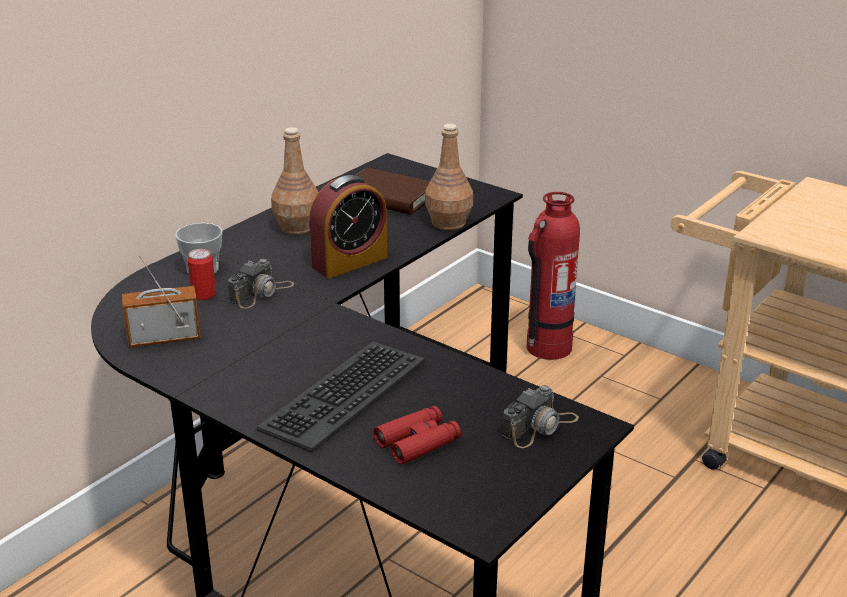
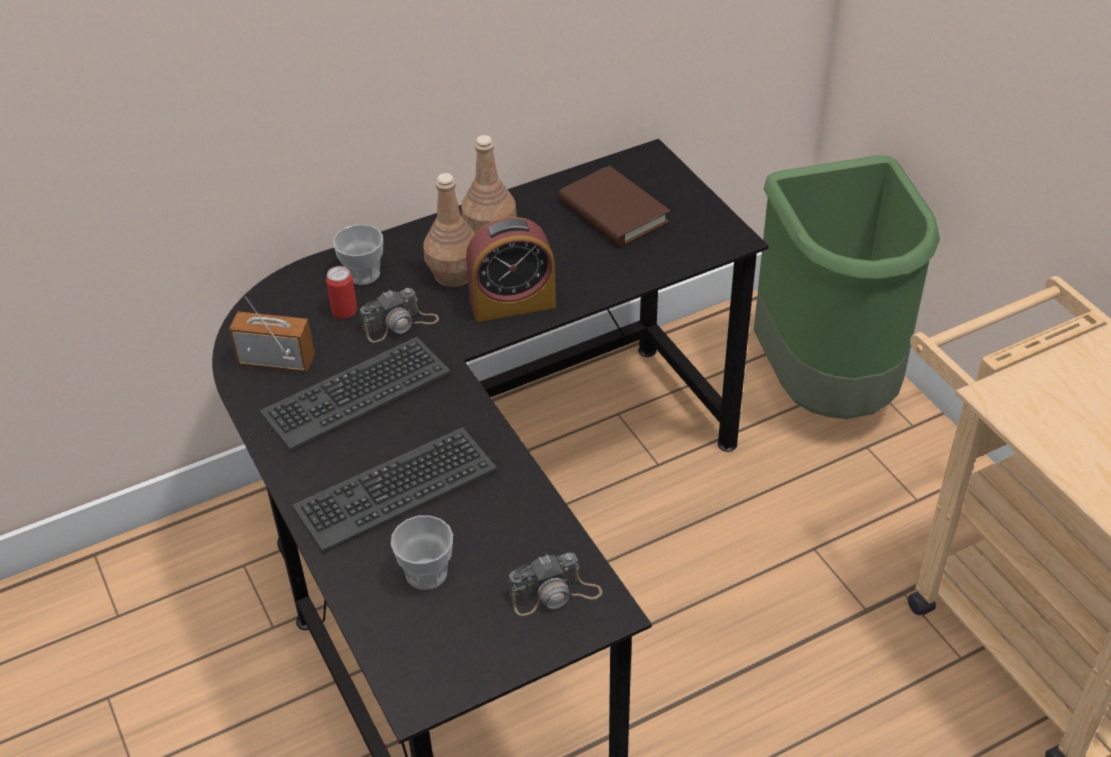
camera: 25 degrees right, 15 degrees up
(256, 343) = (355, 393): none -> keyboard
(418, 442) = (426, 573): red binoculars -> cup
(448, 223) = (653, 272): brown bottle -> brown bottle (453, 275)
(547, 347) = (827, 389): fire extinguisher -> green trash can

